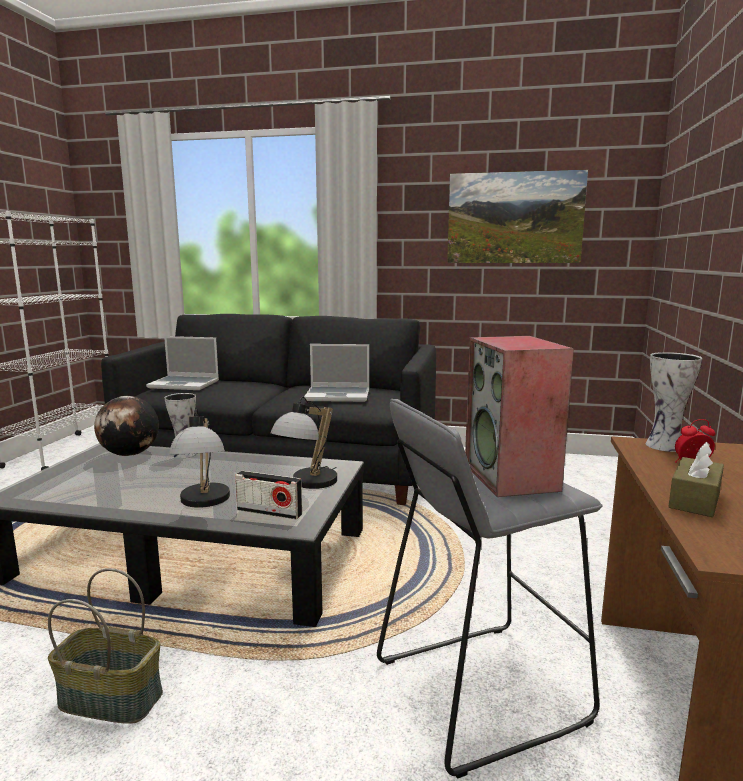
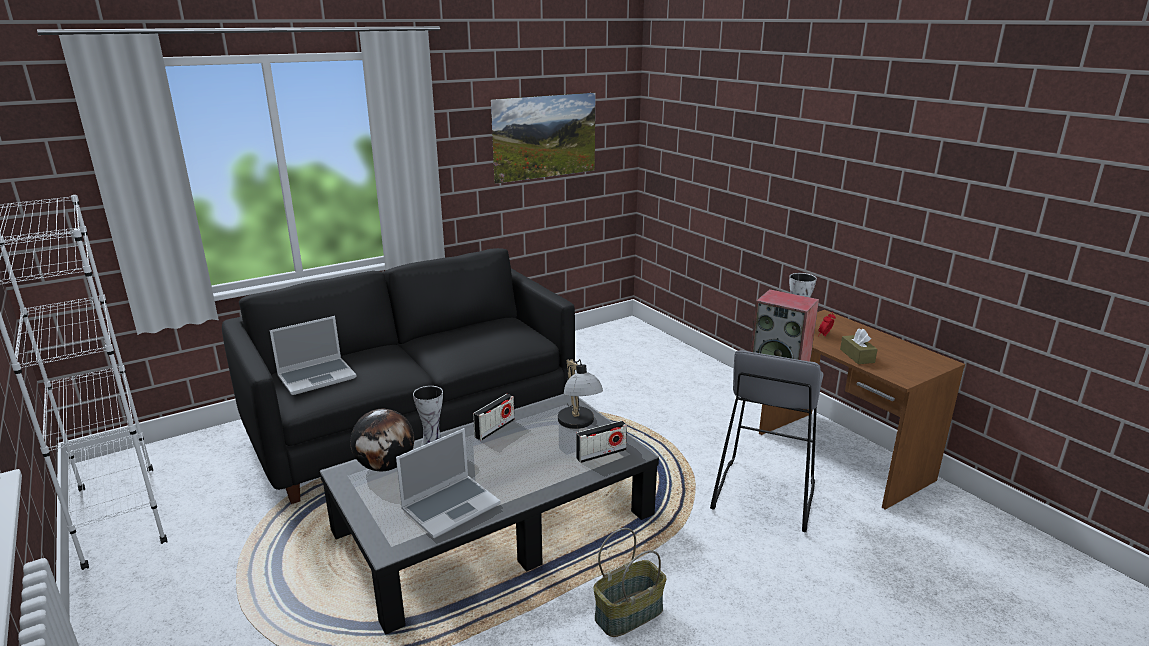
camera: 45 degrees left, 10 degrees up
(204, 503) = (549, 470): table lamp -> none
(243, 461) = (495, 428): none -> radio
(339, 395) = (488, 340): laptop -> laptop (451, 506)

